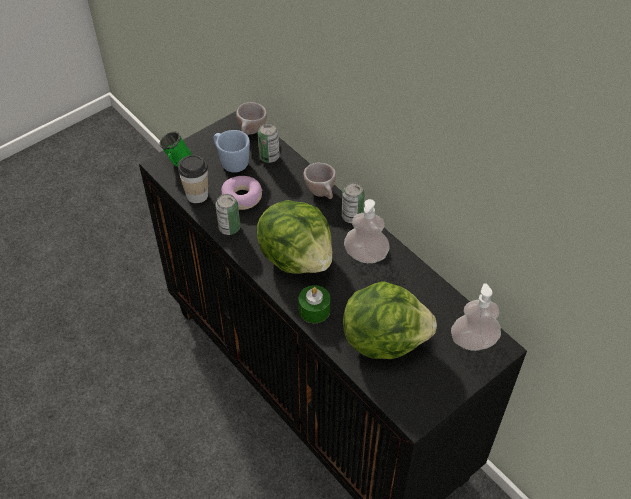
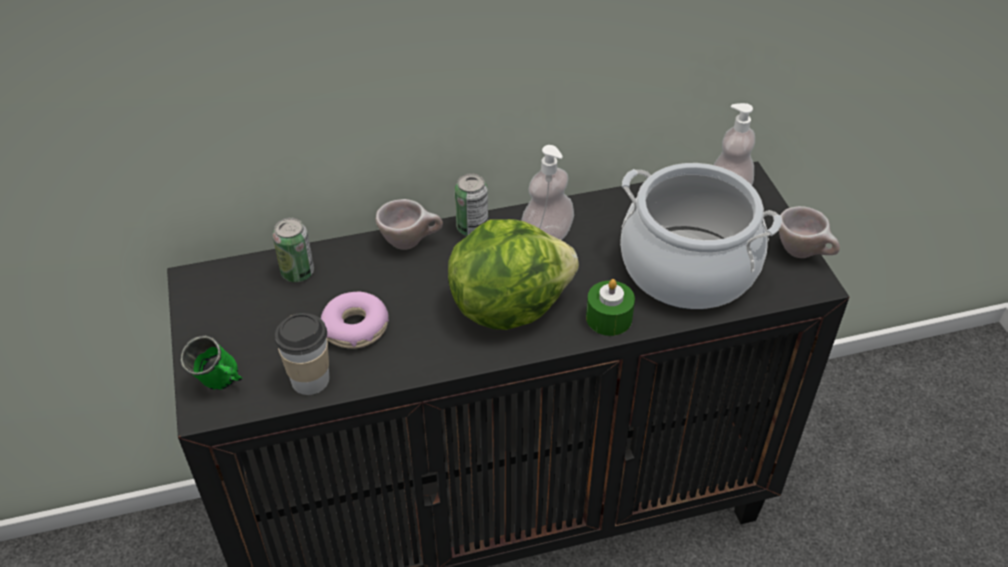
camera: 65 degrees left, 5 degrees down
(229, 228) = (405, 361): can -> none
(231, 161) = (272, 318): blue mug -> none
(251, 133) = (232, 276): beige cup -> beige cup (804, 253)
(383, 339) = (688, 268): lettuce -> cooking pot

